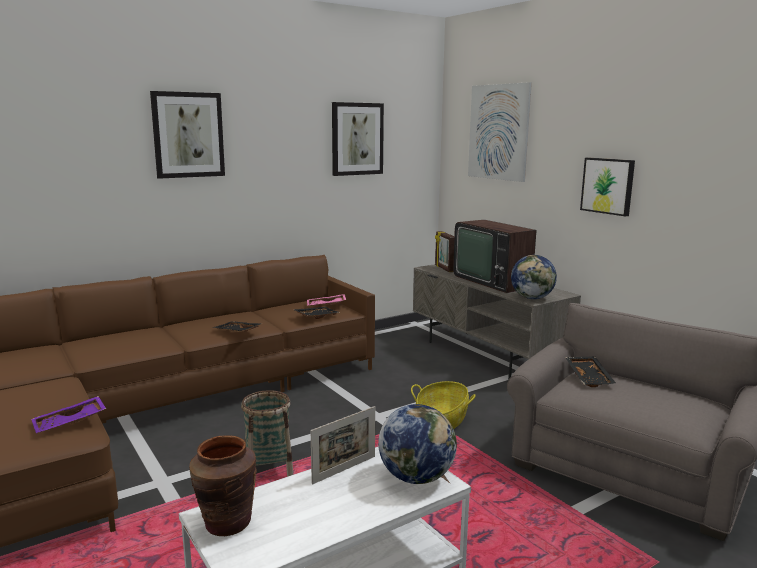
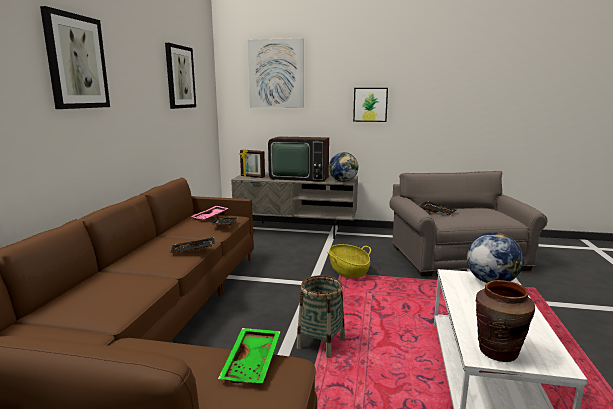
camera: 45 degrees left, 0 degrees up
(70, 423) = (253, 363): purple tray -> green tray
(344, 469) = (460, 295): picture frame -> none

